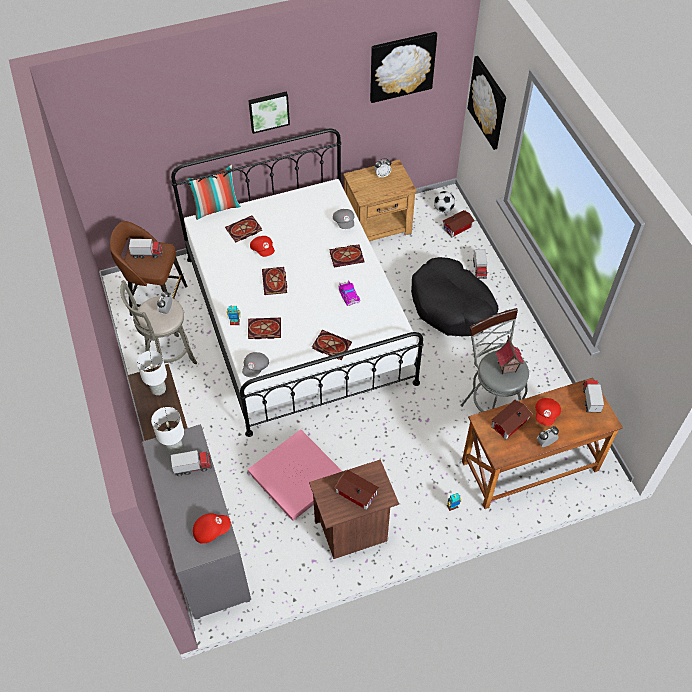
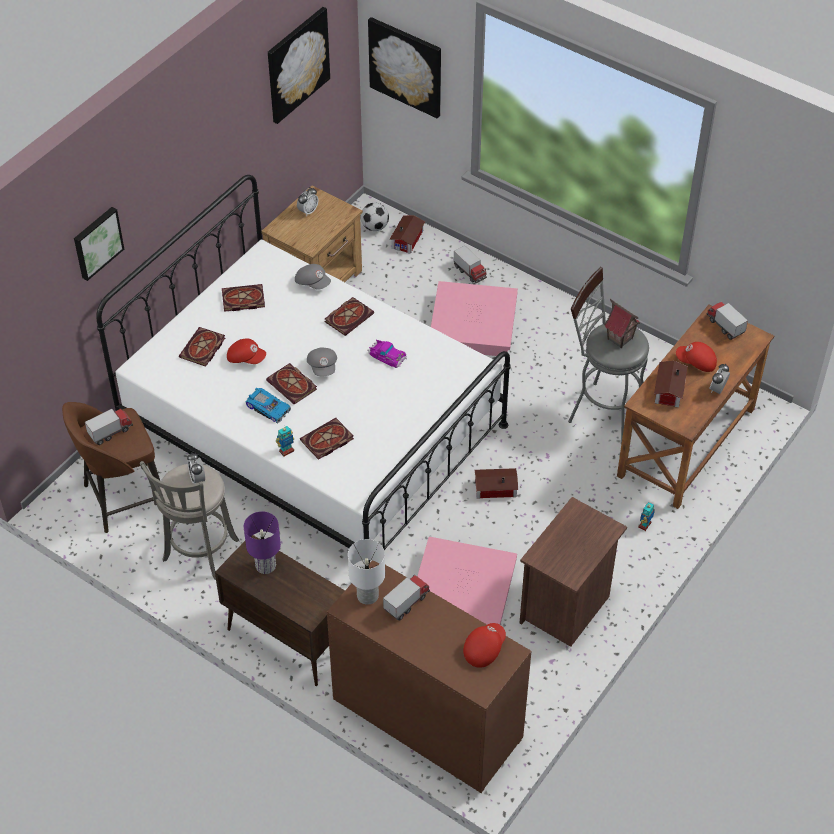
camera: 35 degrees left, 5 degrees down
(158, 389) = (265, 565): white table lamp -> purple table lamp
(206, 548) = (427, 720): grey dresser -> brown dresser
(216, 208) = (146, 341): pillow -> none
(249, 288) = (269, 407): none -> toy car
(256, 368) = (355, 484): grey cap -> grey cap (323, 367)
(268, 111) = (179, 182): picture -> picture (97, 242)
(330, 346) = (415, 418): book -> book (242, 300)
(356, 492) = (576, 541): toy house -> toy house (494, 487)
(451, 305) = (472, 325): black dog bed -> pink storage box
(546, 415) = (696, 363): red cap -> red cap turned 120 degrees clockwise

